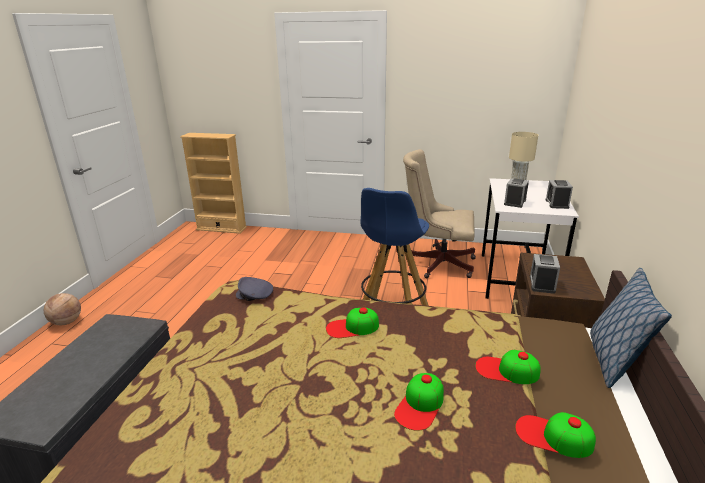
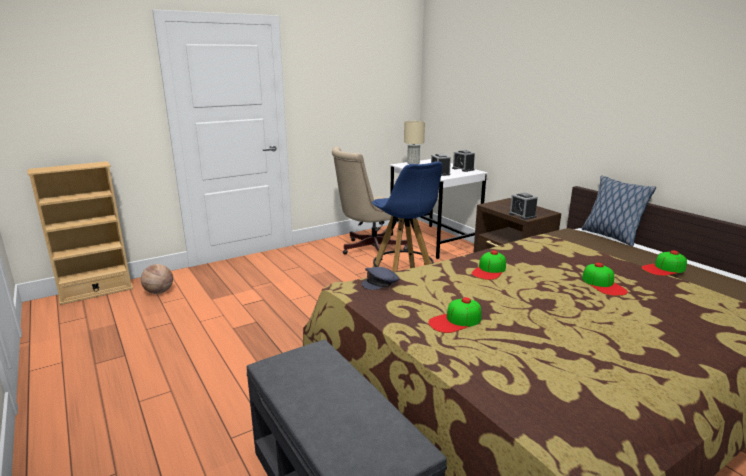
camera: 45 degrees left, 5 degrees down
(66, 322) = (49, 461): basketball -> basketball (159, 292)
(506, 370) = (596, 255): cap -> cap (455, 321)

